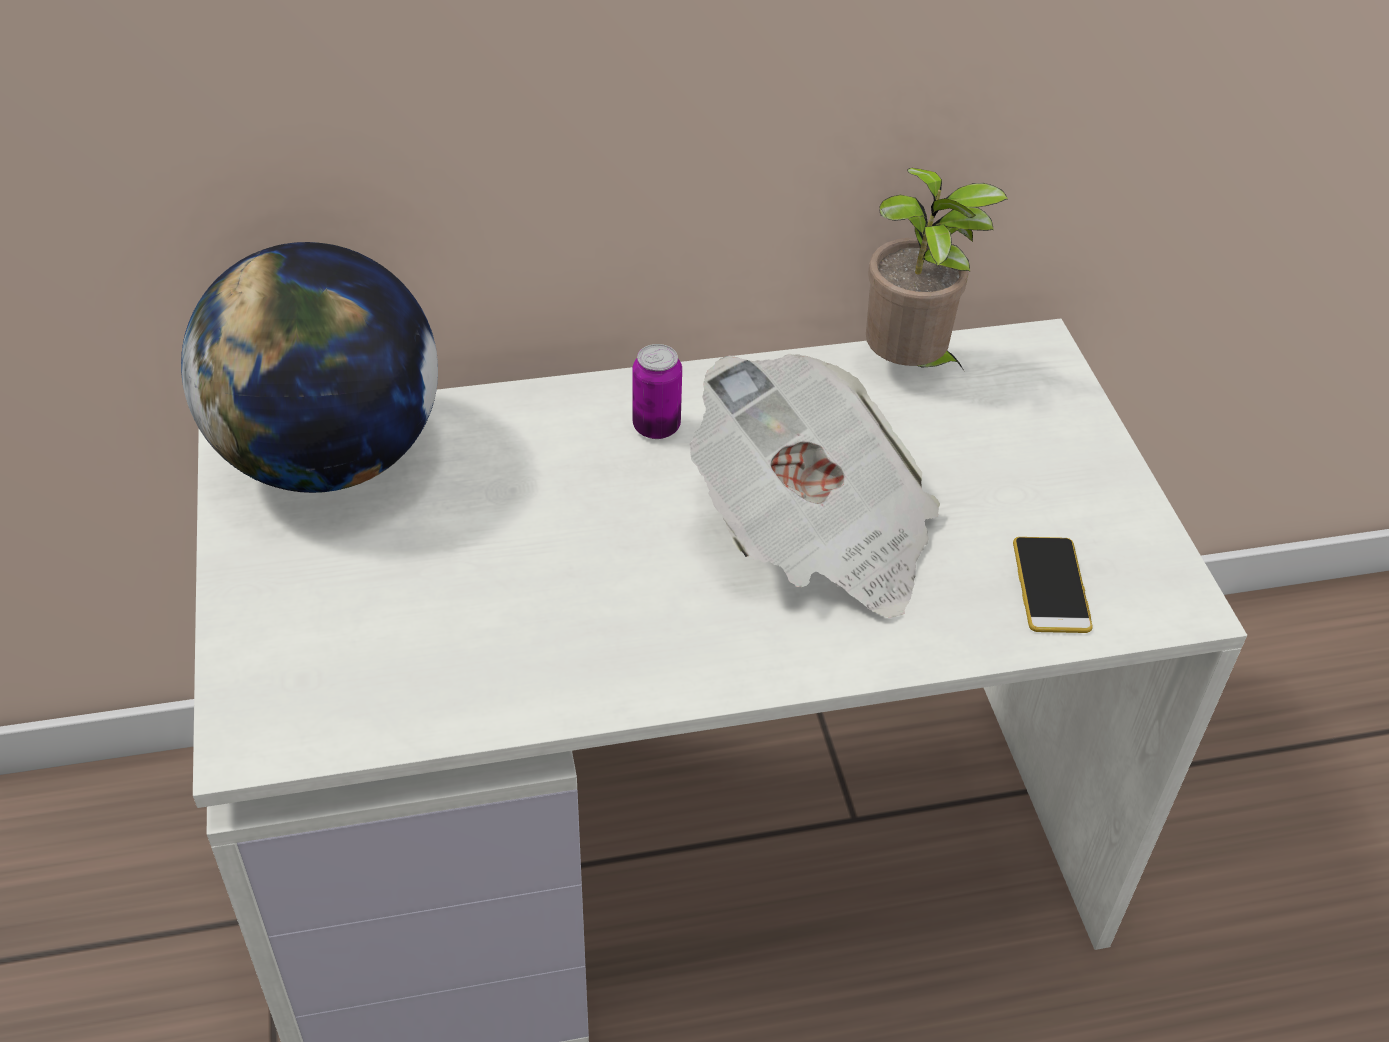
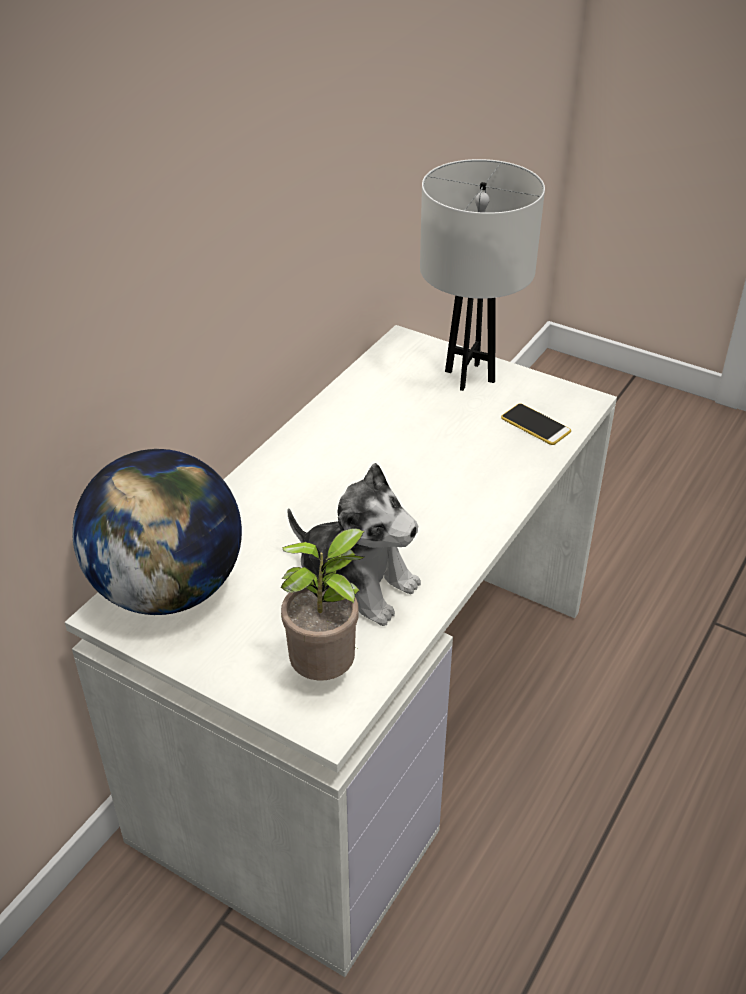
camera: 45 degrees left, 5 degrees down
(515, 610) = (357, 584): none -> plush toy
(656, 427) = (300, 471): can -> none
(814, 532) = (426, 466): newspaper -> none
(909, 368) = (368, 380): potted plant -> potted plant (327, 672)
(1058, 455) = (470, 376): none -> white table lamp

